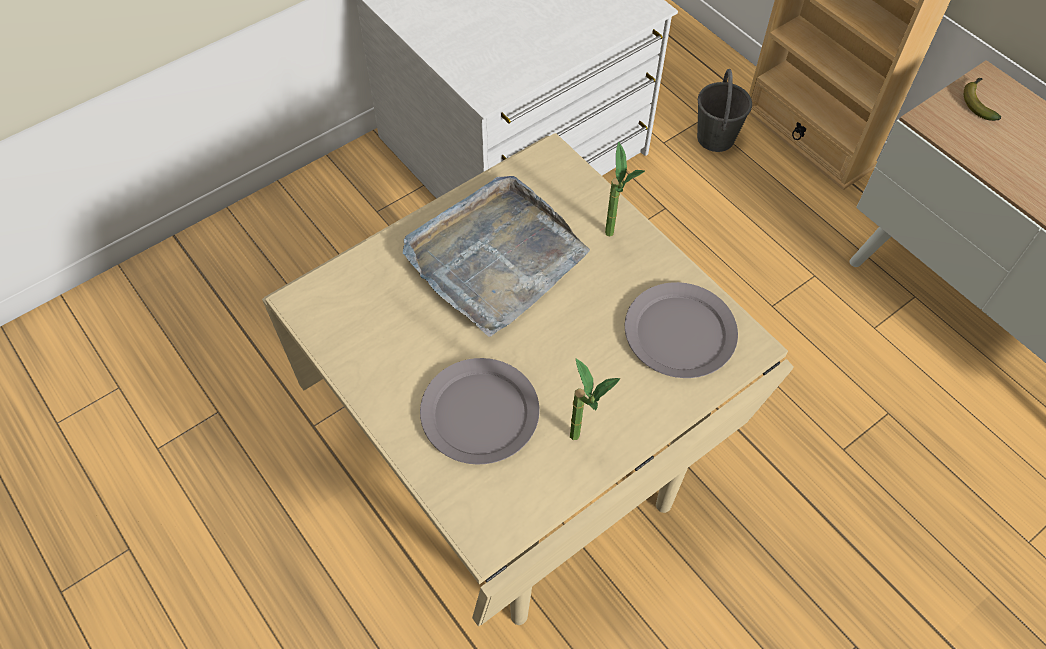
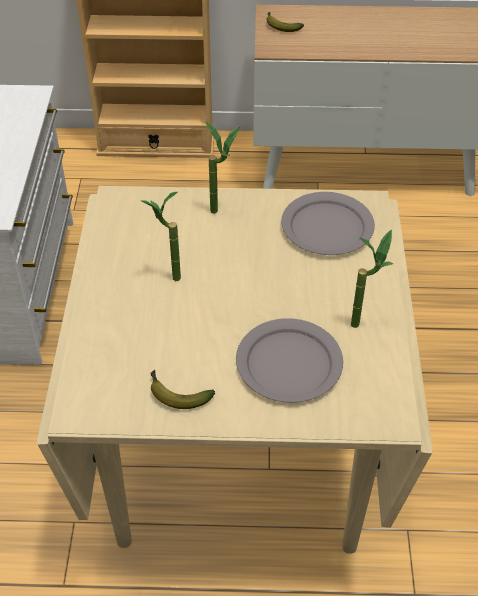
camera: 50 degrees left, 10 degrees down
(374, 354) = (176, 394): none -> banana
(495, 257) = (167, 278): grey tray -> potted plant
(715, 138) = (103, 184): grey bucket -> none

